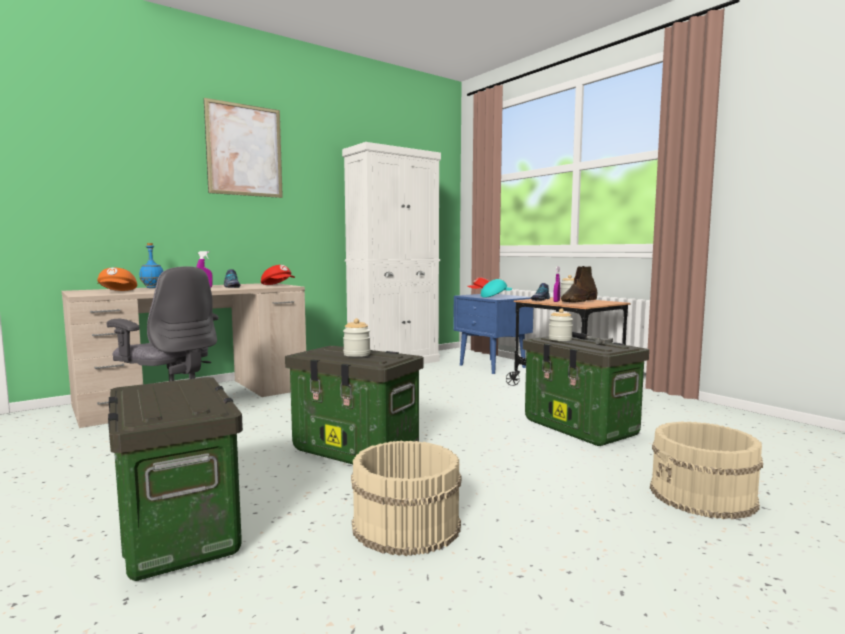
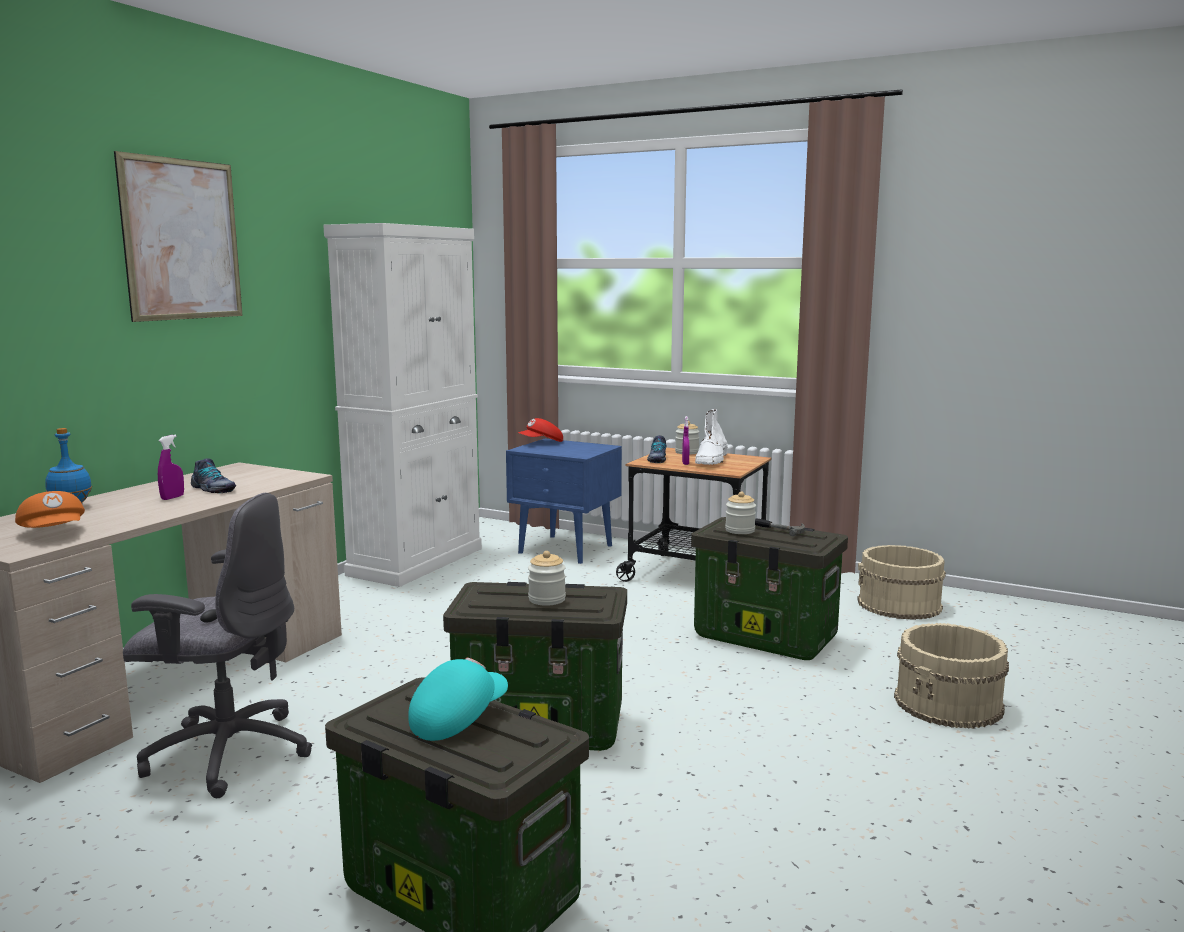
camera: 25 degrees left, 5 degrees up
(278, 285) = (281, 475): red cap -> none
(405, 525) = (712, 814): beige bucket -> beige bucket (899, 605)
(495, 296) = (571, 449): turquoise cap -> turquoise cap (458, 718)
(579, 301) = (711, 460): brown boot -> white boot

